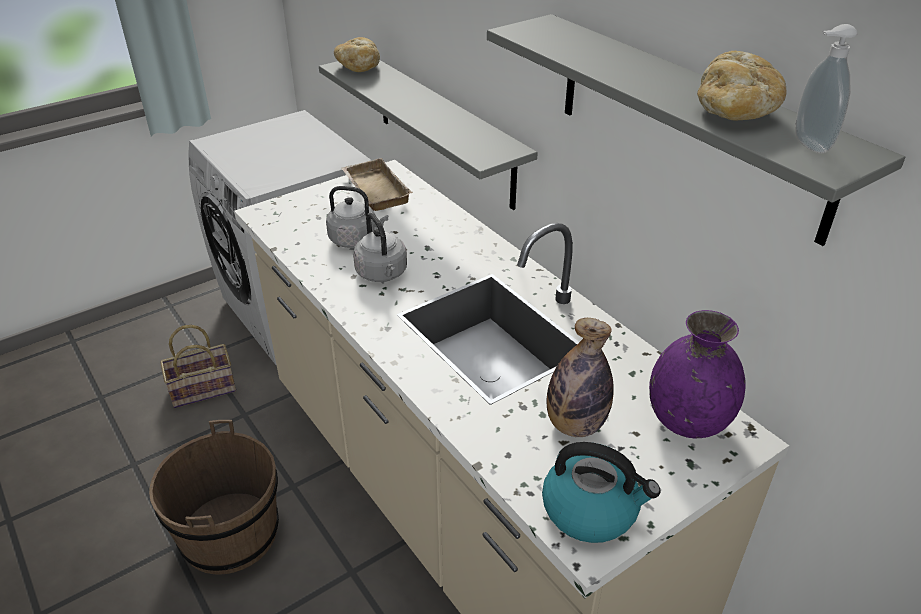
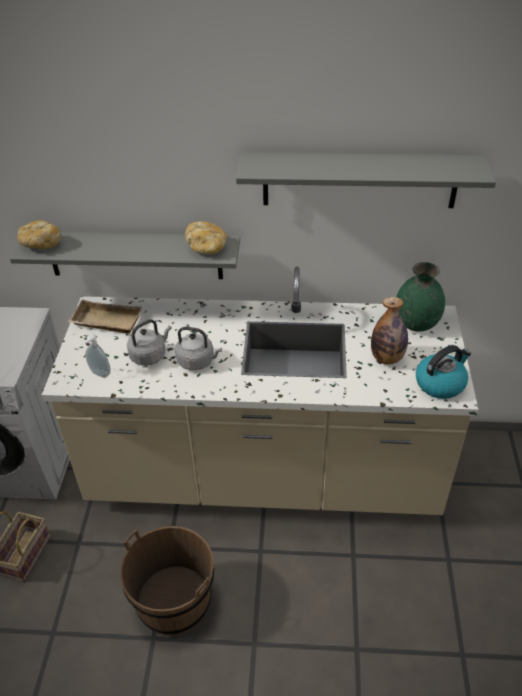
camera: 50 degrees left, 5 degrees up
(687, 420) = (416, 323): purple vase -> green vase
(734, 111) = (412, 166): bread -> bread (207, 247)
(808, 145) = (458, 168): soap dispenser -> soap dispenser (99, 374)

